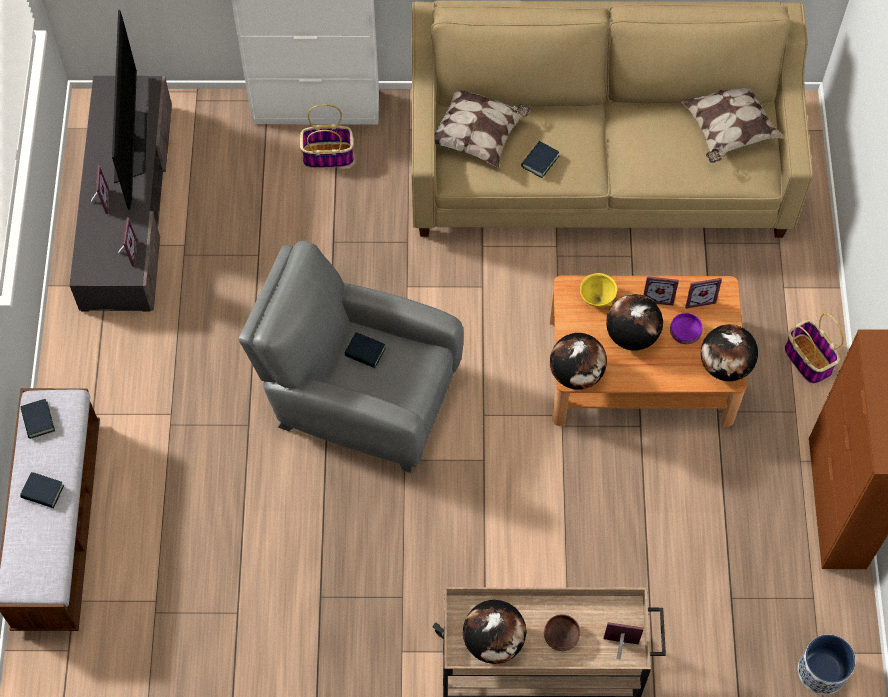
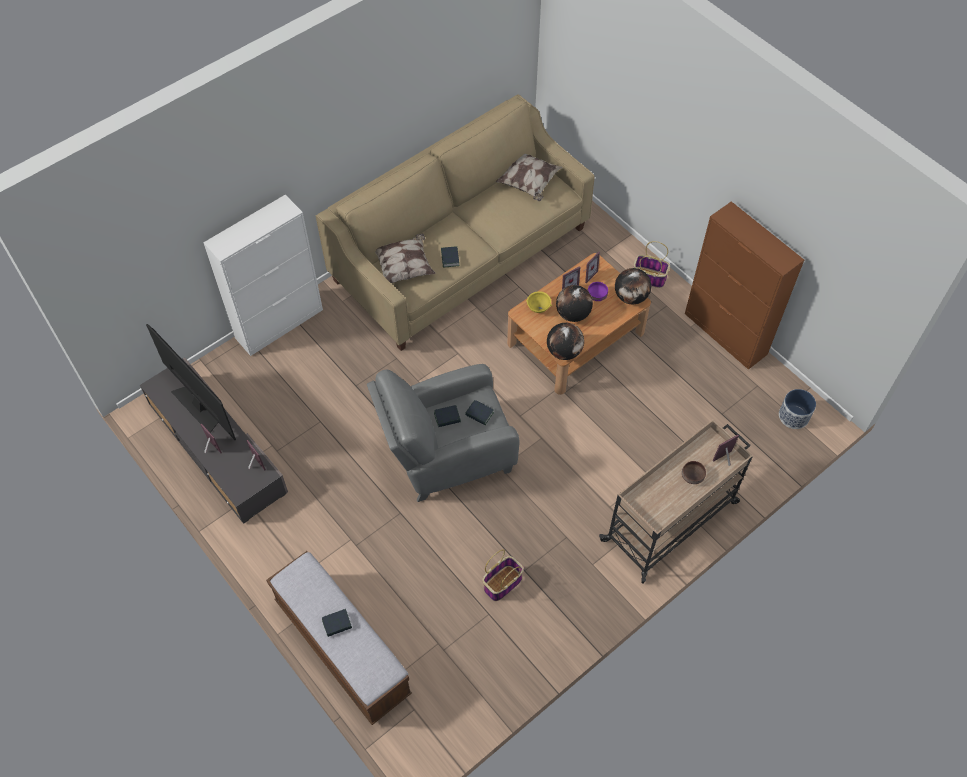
camera: 40 degrees left, 5 degrees down
(38, 420) = (296, 588): book -> book (479, 414)
(329, 155) = (310, 343): basket -> basket (502, 583)
(494, 641) = (663, 504): globe -> none

